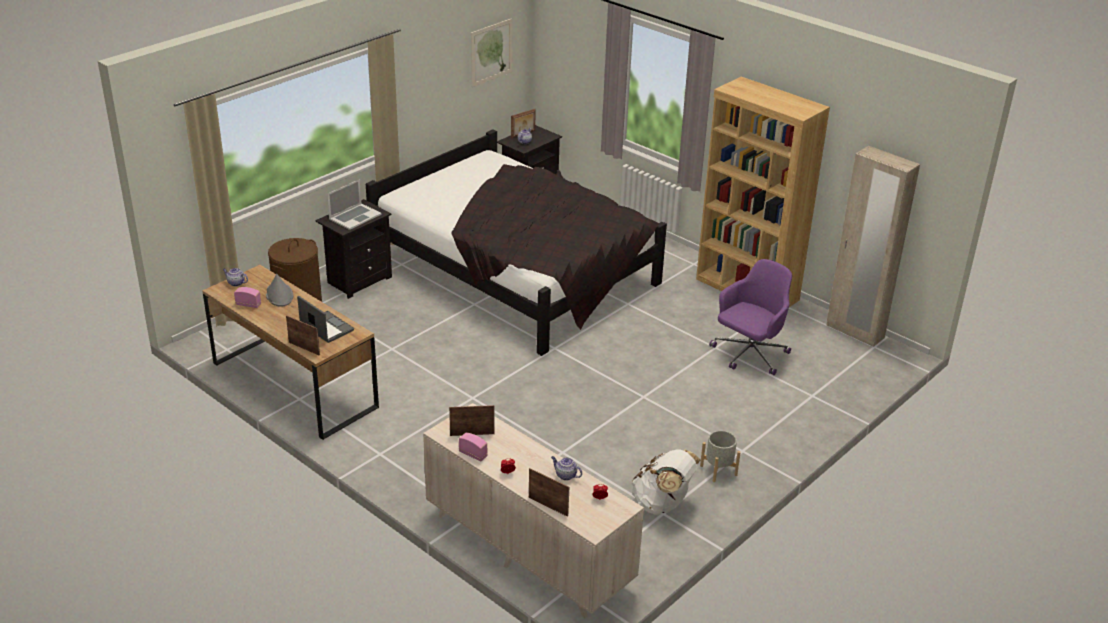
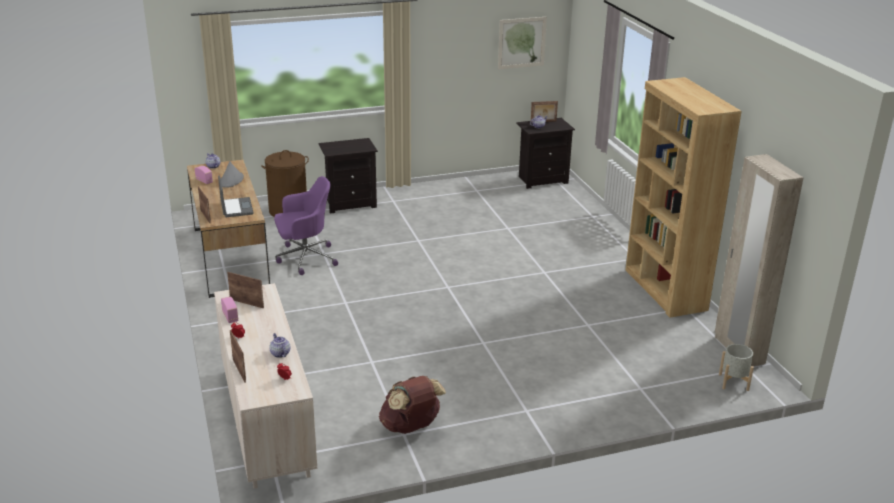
camera: 30 degrees right, 5 degrees down
(355, 216) = (348, 147): laptop -> none
(517, 272) = (476, 227): black bed -> none
(662, 504) = (411, 427): white backpack -> brown backpack
(718, 470) = (488, 418): grey planter -> grey planter (734, 382)
(749, 355) = (613, 339): purple office chair -> purple office chair (305, 258)

